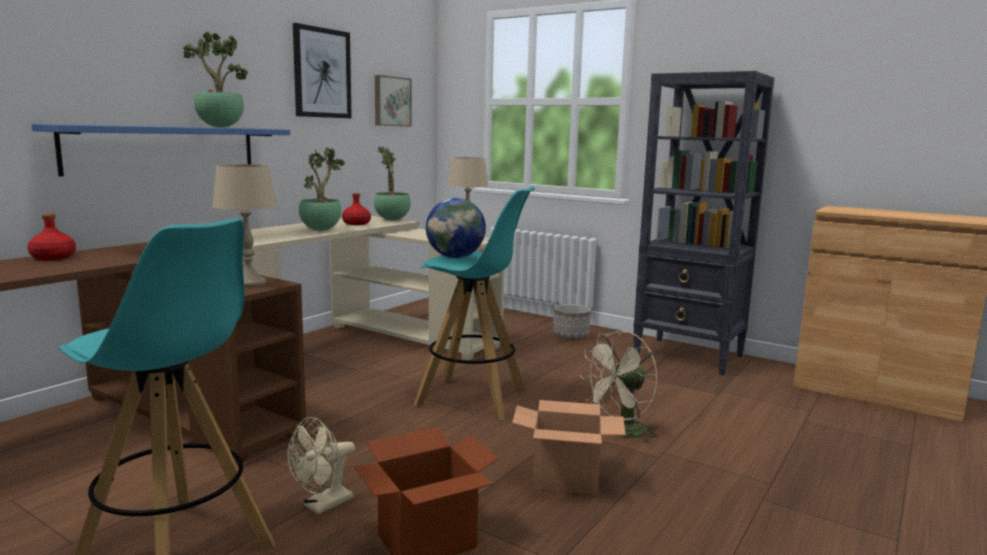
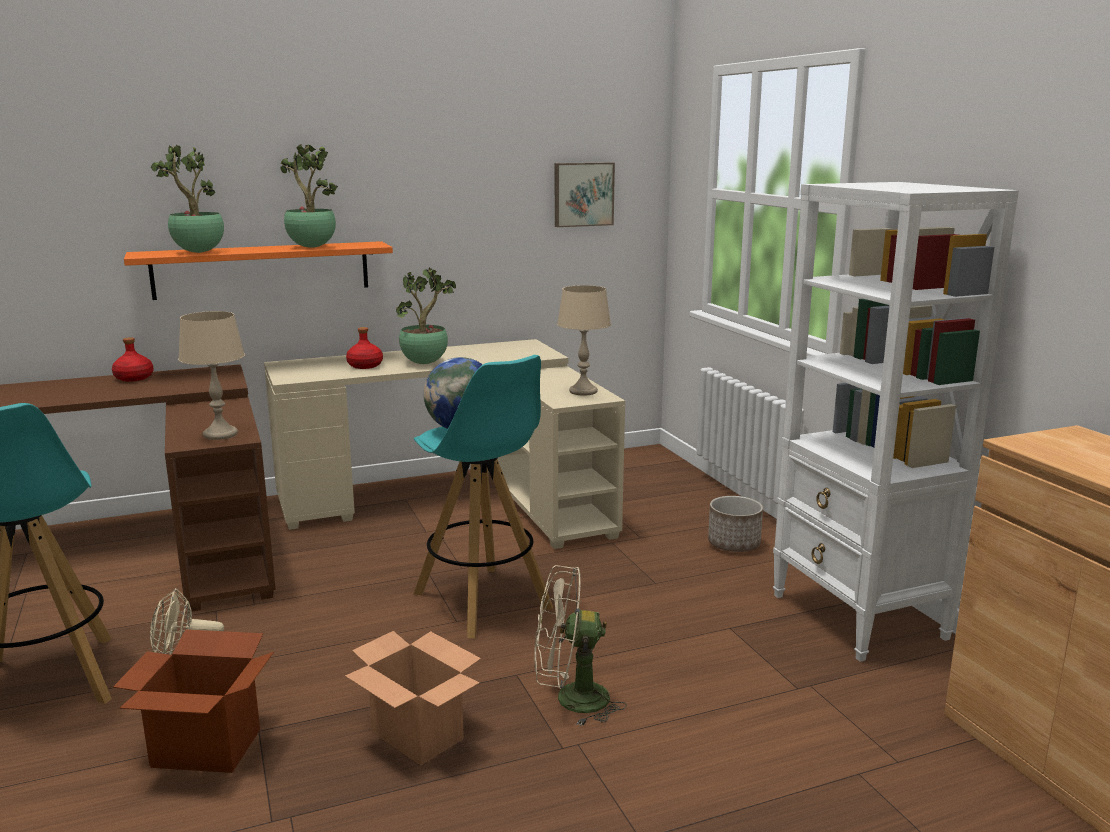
camera: 35 degrees right, 5 degrees up
(164, 149) = (262, 270): blue shelf -> orange shelf
(322, 73) = (469, 169): picture -> none
(356, 223) = (486, 355): red bottle -> red bottle (365, 366)
(392, 220) = (540, 352): potted plant -> potted plant (198, 252)
(689, 356) = (858, 617): black bookcase -> white bookcase

